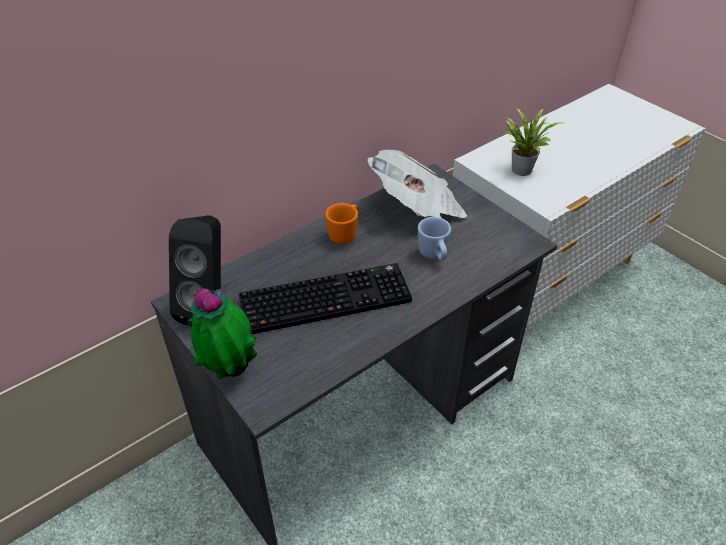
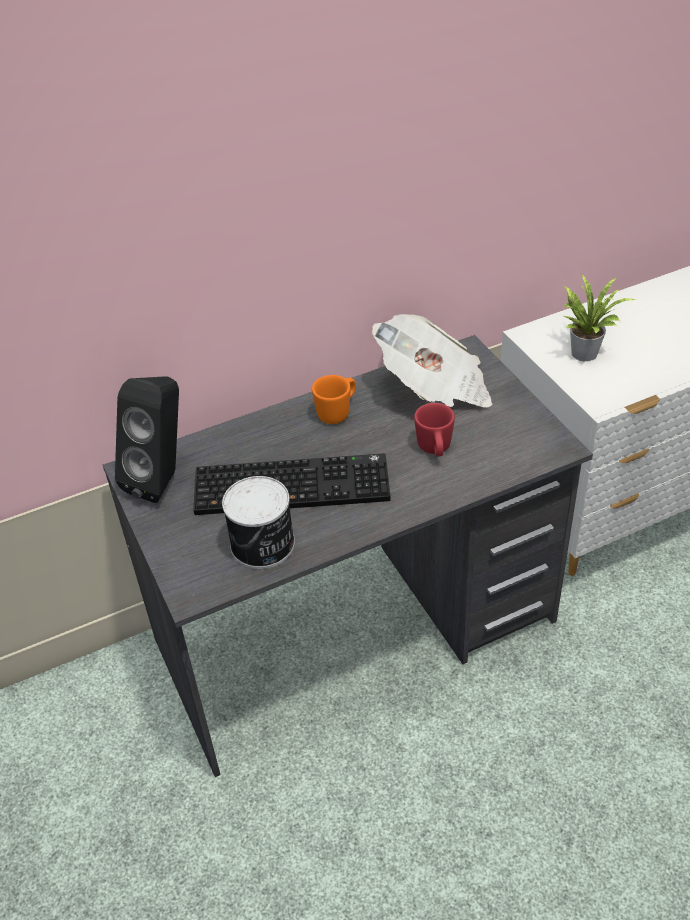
camera: 15 degrees right, 0 degrees up
(230, 369) = (167, 549): potted plant -> none
(316, 354) = (263, 545): none -> can
(434, 255) = (435, 449): blue mug -> red mug

